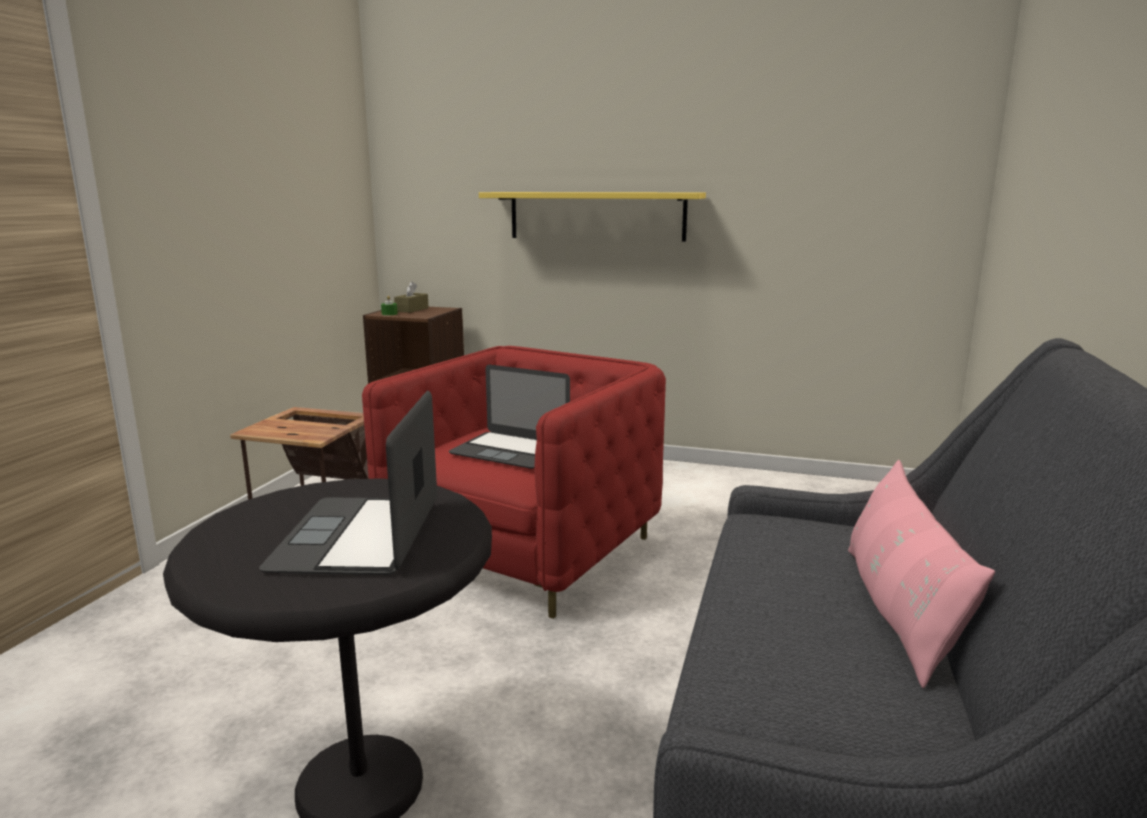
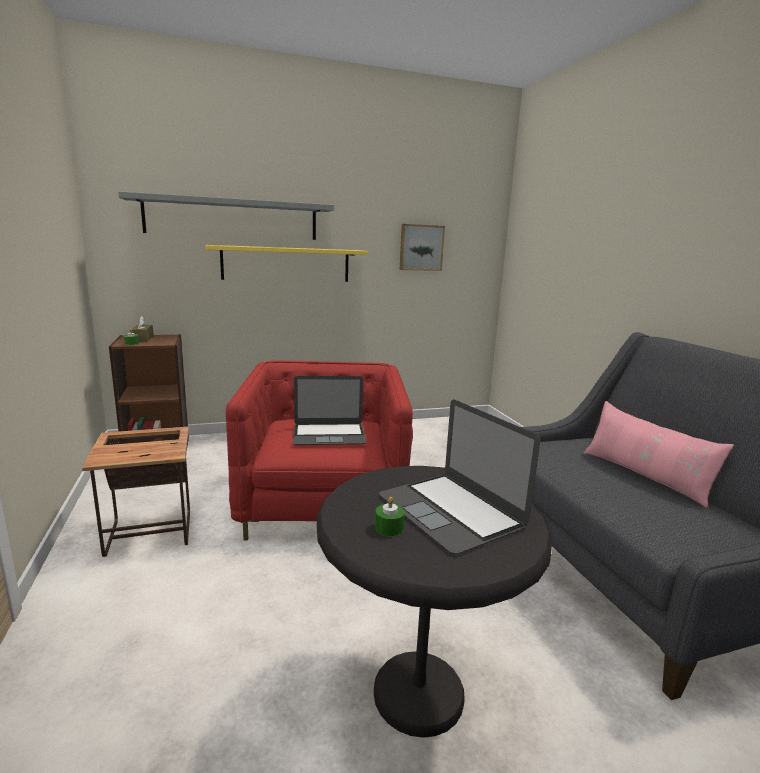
camera: 35 degrees left, 0 degrees up
(264, 531) = (389, 528): none -> green candle
(528, 155) = (232, 218): none -> grey shelf
(813, 185) = (421, 247): none -> picture

